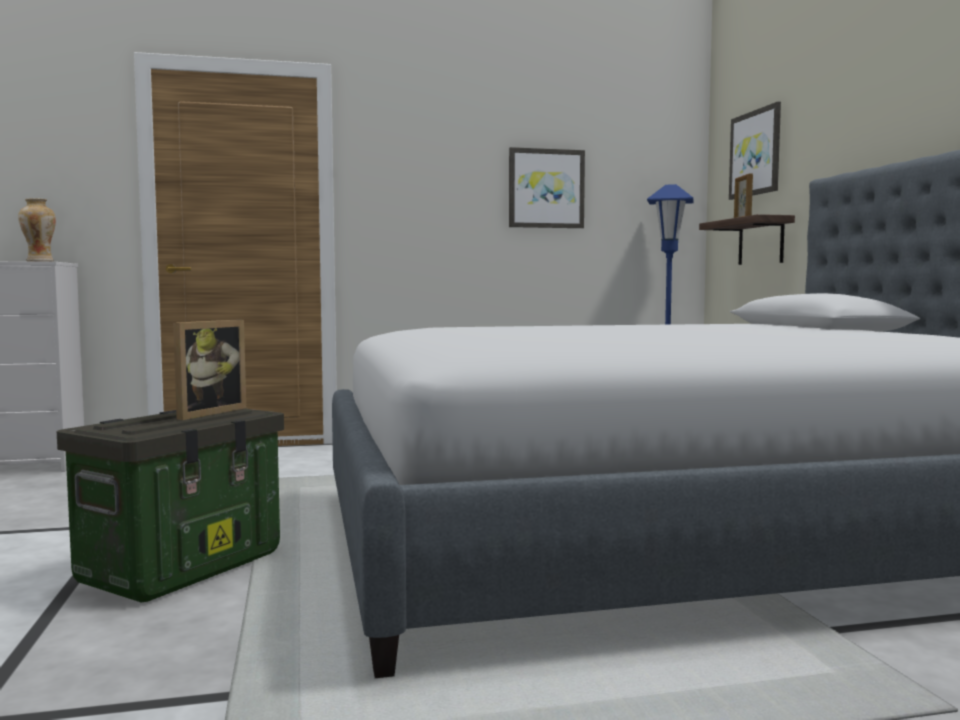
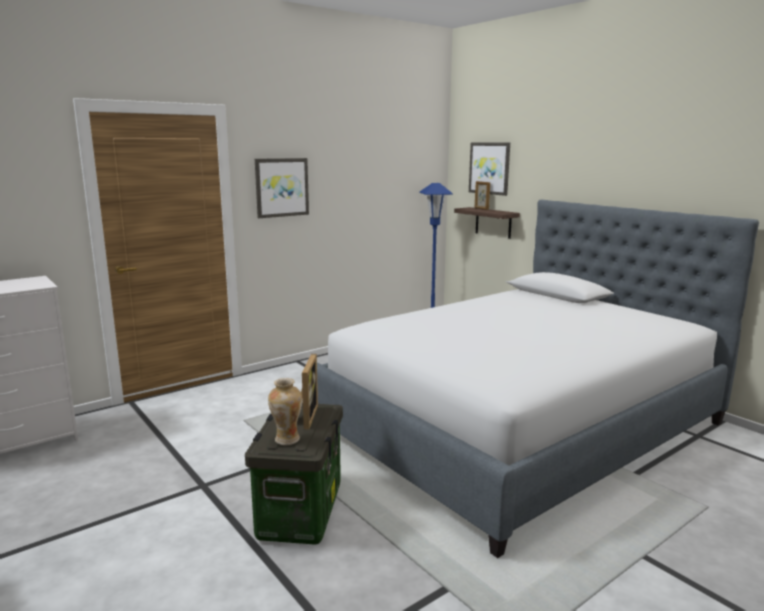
camera: 25 degrees left, 10 degrees up
(39, 261) = (34, 285): vase -> vase (286, 440)
(546, 188) = (362, 186): picture -> picture (281, 187)

